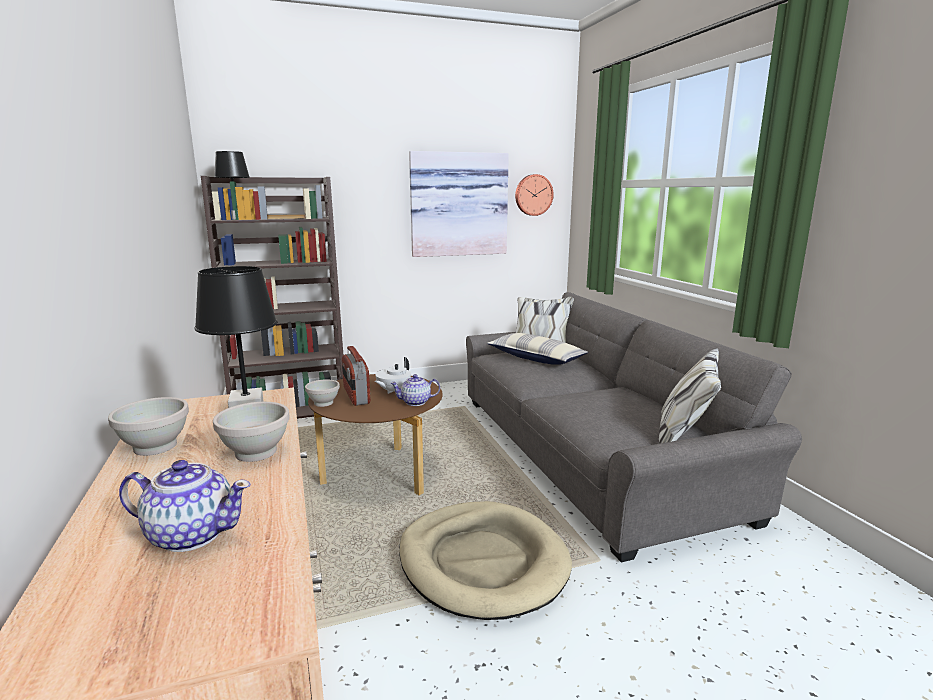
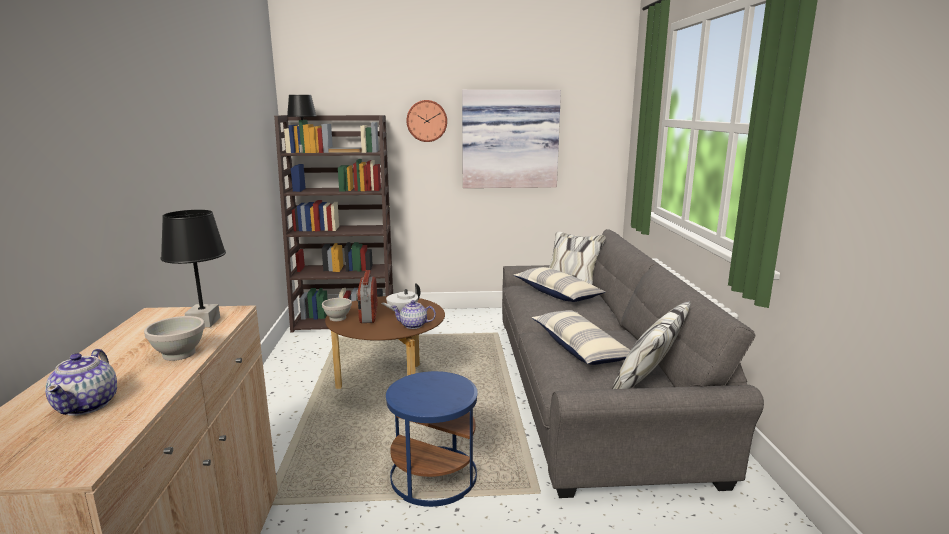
camera: 15 degrees right, 0 degrees up
(154, 447) = (121, 342): white bowl -> none
(191, 534) = (88, 405): teapot -> teapot turned 60 degrees clockwise
(482, 562) = (433, 476): beige dog bed -> blue side table
(533, 195) = (588, 130): wall clock -> wall clock (427, 121)
(599, 407) = (580, 348): none -> pillow

